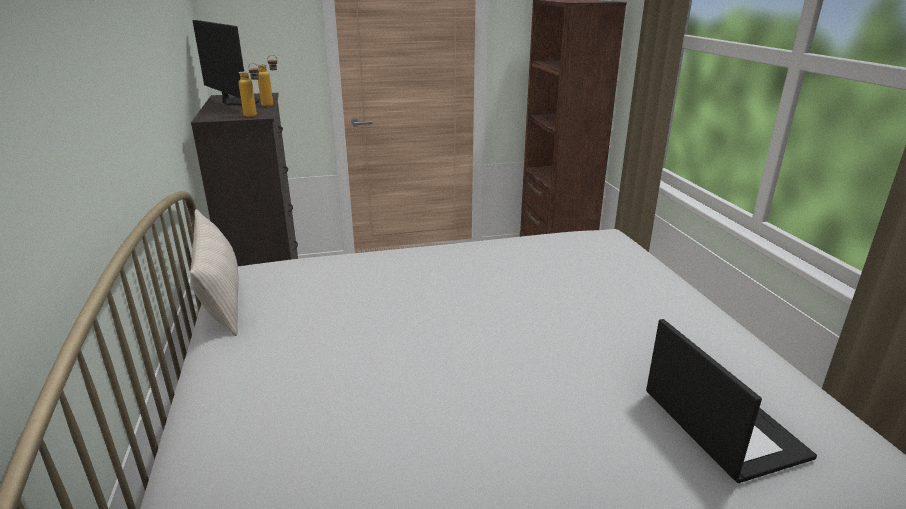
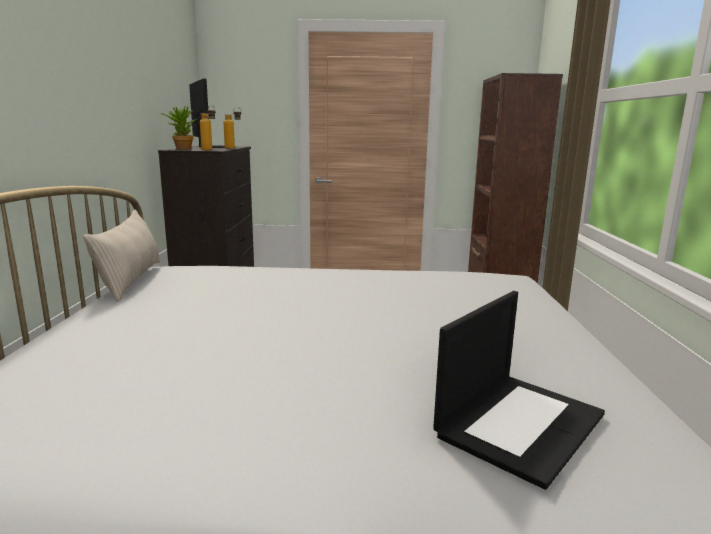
camera: 15 degrees right, 10 degrees down
(214, 114) = (181, 148): none -> potted plant
(721, 423) = (520, 423): laptop -> laptop turned 45 degrees clockwise

